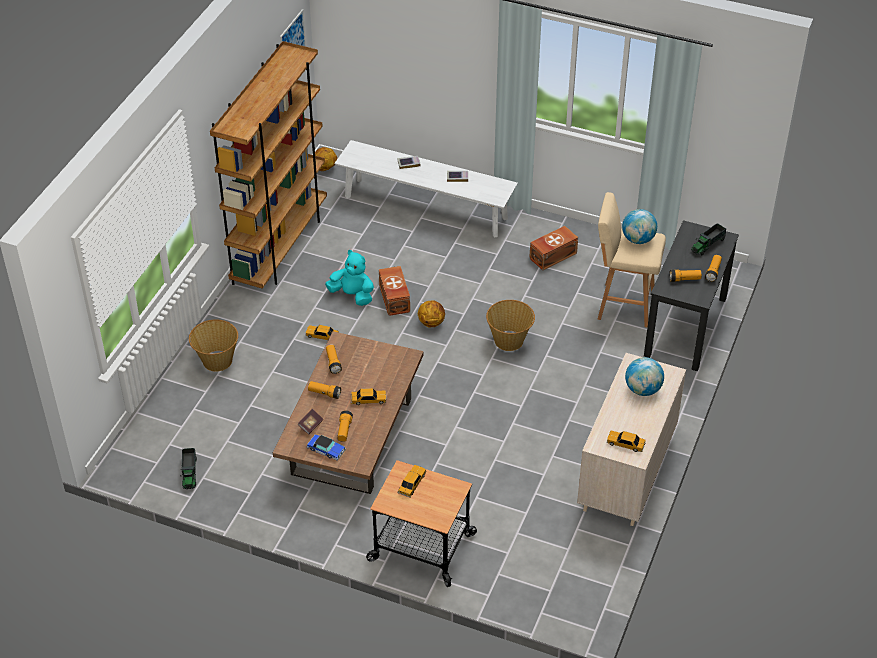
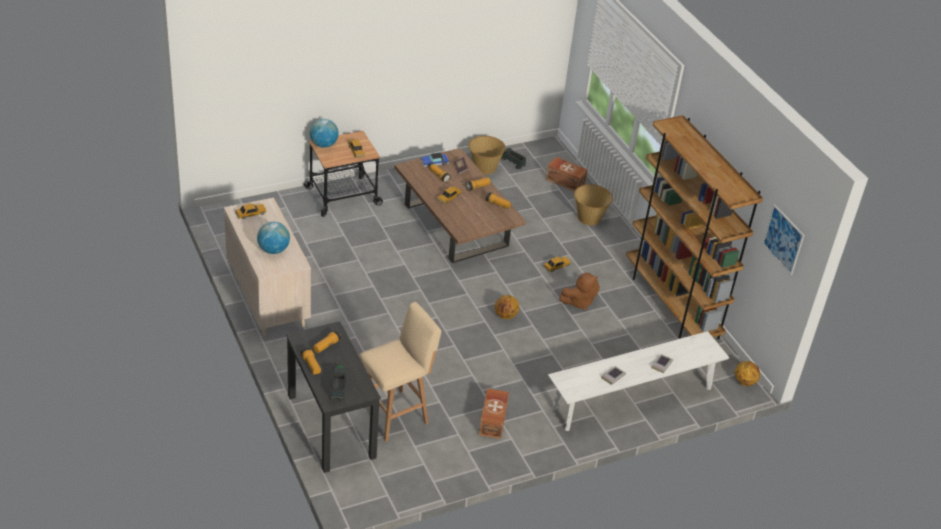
camera: 130 degrees right, 5 degrees down
(352, 295) = (579, 302): turquoise plush toy -> brown plush toy
(394, 299) = (551, 316): brown storage box -> brown storage box (565, 181)
(509, 340) = (441, 336): basket -> basket (484, 168)
(638, 239) = (397, 362): globe -> globe (323, 144)

